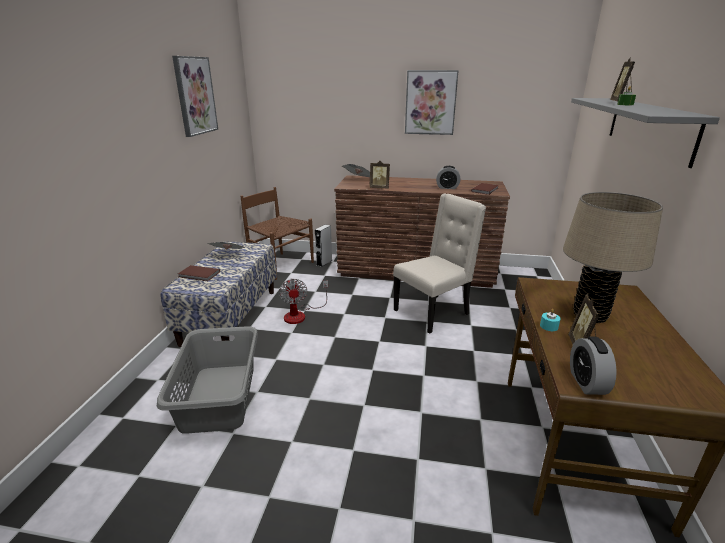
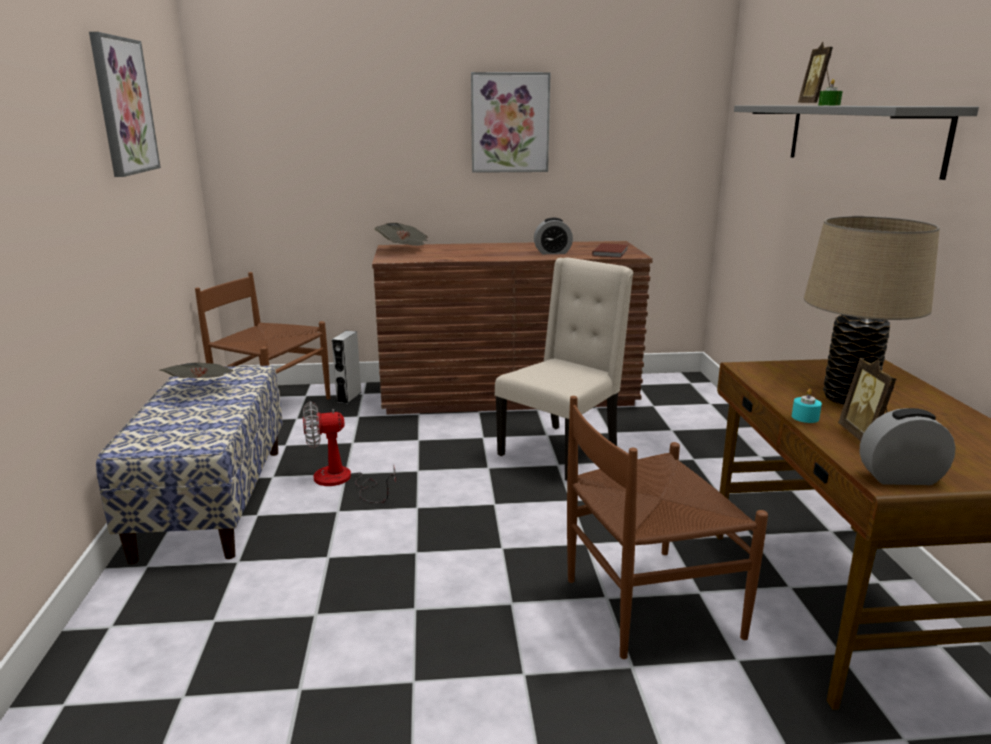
camera: 15 degrees left, 5 degrees down
(199, 275) = (161, 424): brown book -> none
(218, 397) = (246, 635): grey laundry basket -> none
(300, 314) = (342, 481): fan -> fan turned 105 degrees clockwise
(379, 188) = (447, 259): picture frame -> none
(444, 421) = (647, 605): none -> brown chair
(587, 383) = (900, 478): alarm clock -> alarm clock turned 105 degrees clockwise

